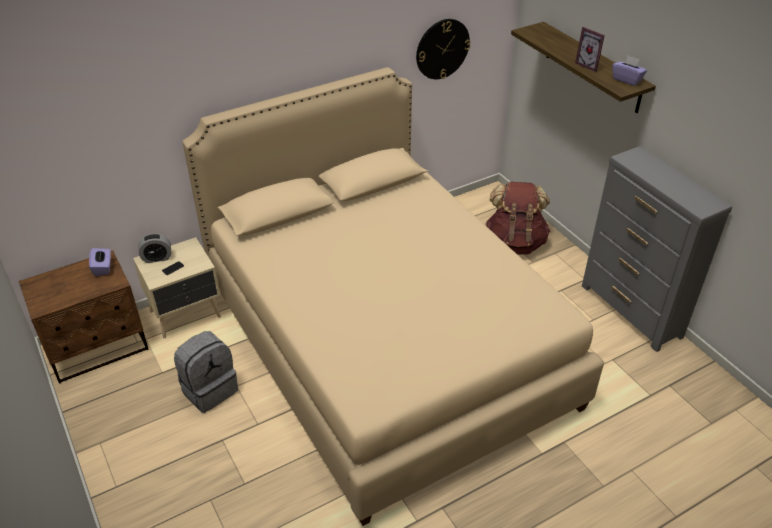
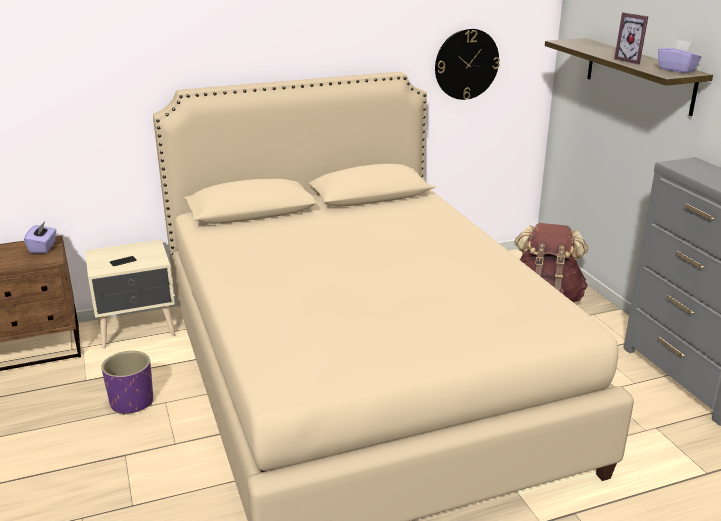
camera: 10 degrees right, 15 degrees down
(157, 258) = (110, 252): alarm clock -> none
(209, 389) = (132, 402): grey backpack -> purple planter

